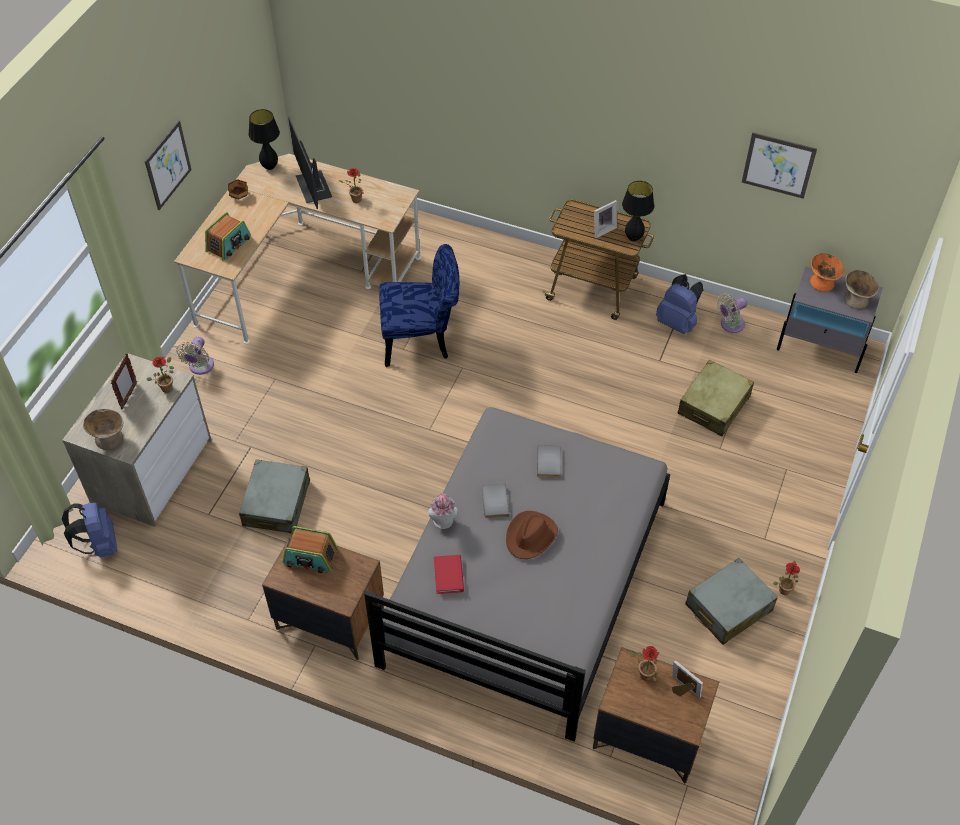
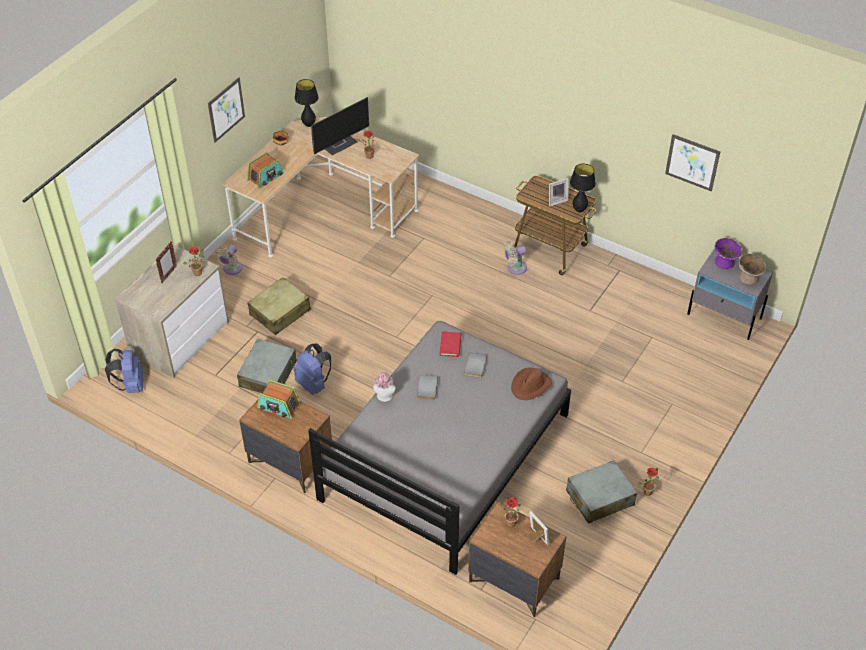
camera: 10 degrees right, 5 degrees down
(109, 439) = (148, 302): beige bowl -> none
(314, 188) = (339, 144): monitor -> monitor turned 120 degrees counterclockwise
(422, 339) = (406, 271): blue chair -> none
(448, 575) = (379, 434): red book -> red book (450, 345)
(531, 536) = (448, 416): brown hat -> brown hat (531, 385)
(677, 322) = (611, 283): blue backpack -> blue backpack (314, 384)
(714, 405) = (625, 349): beige suitcase -> beige suitcase (280, 312)
(730, 325) = (653, 290): beige fan -> beige fan (515, 268)
(822, 283) = (724, 262): orange bowl -> purple bowl

